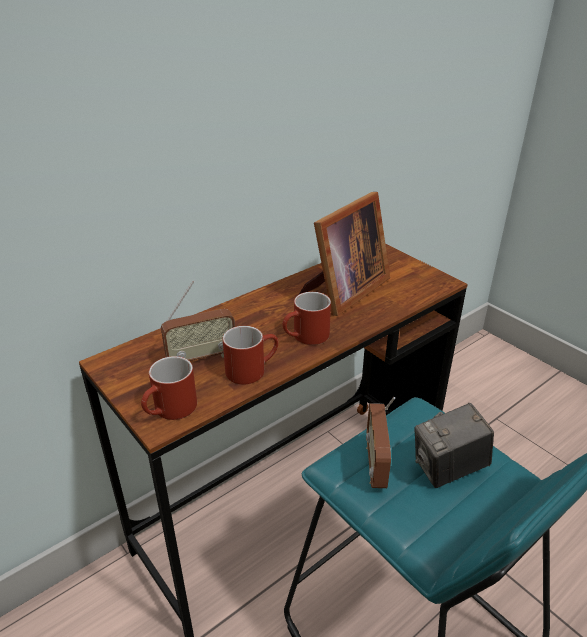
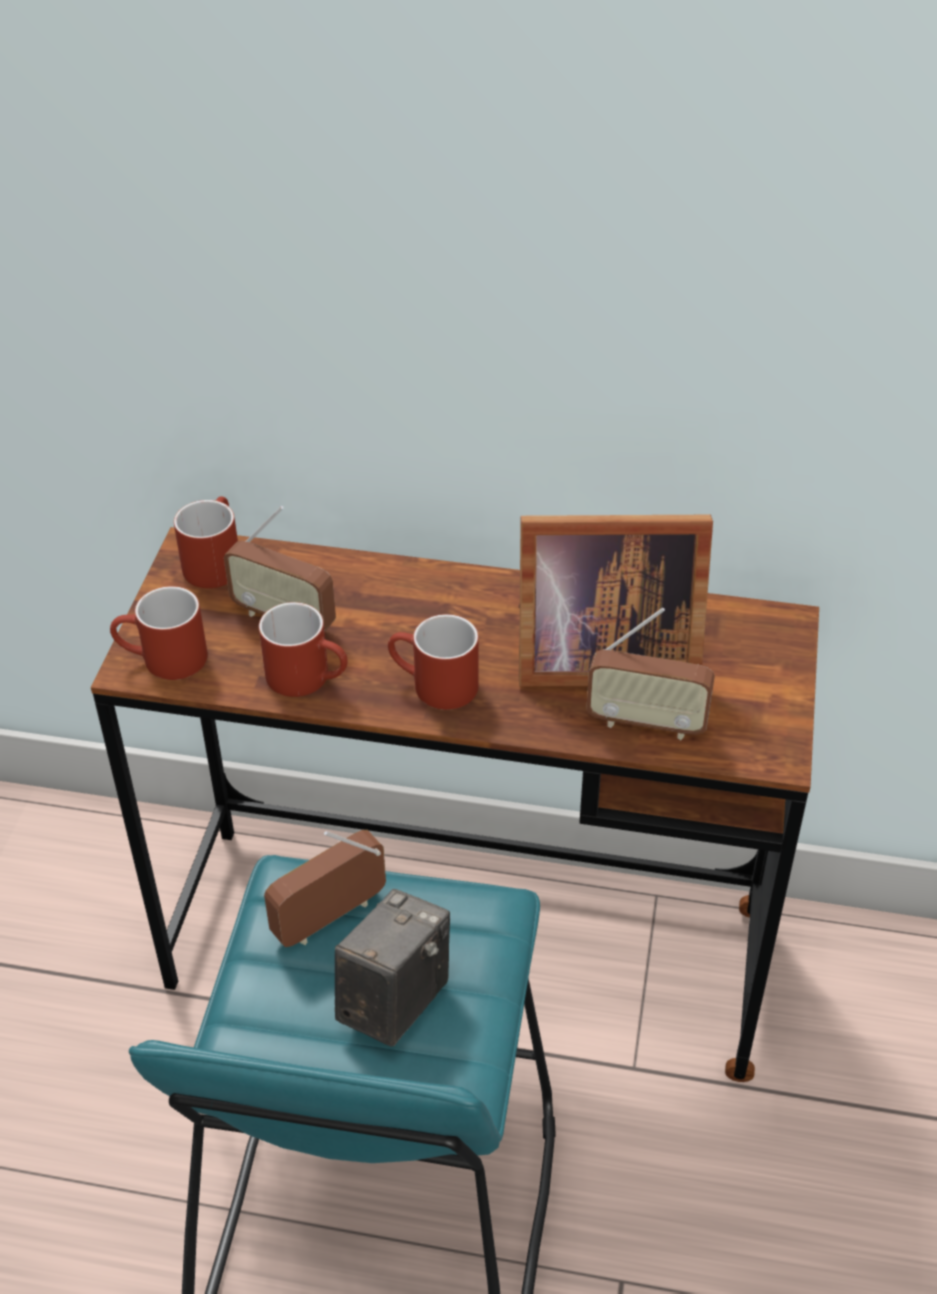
camera: 50 degrees right, 10 degrees up
(127, 359) = (213, 561): none -> red mug
(394, 299) = (646, 723): none -> radio
(448, 469) = (394, 999): camera -> camera turned 90 degrees clockwise

